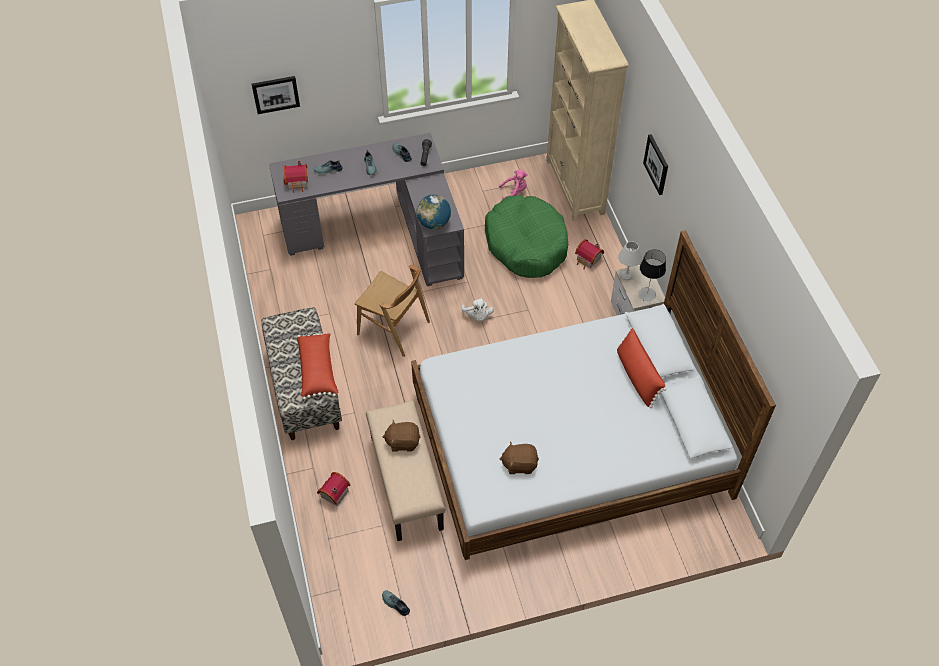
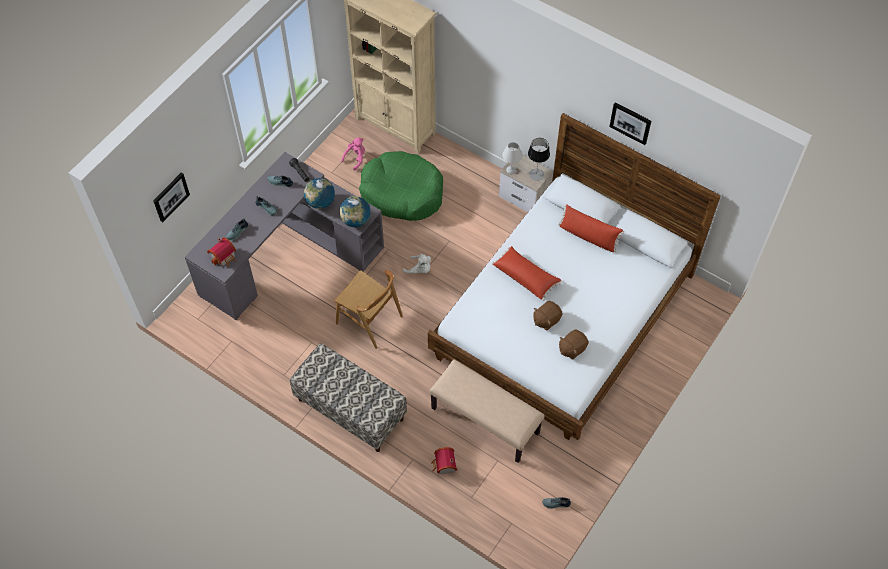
camera: 40 degrees left, 5 degrees up
(318, 370) = (370, 386): red pillow -> red pillow (526, 277)
(393, 328) = (369, 320): brown chair -> brown chair turned 45 degrees clockwise
(403, 442) = (477, 391): brown plush toy -> brown plush toy (546, 320)
(420, 190) = (320, 202): none -> globe
(588, 260) = (456, 176): toy house -> none
(657, 164) = (503, 76): picture -> picture (630, 122)

